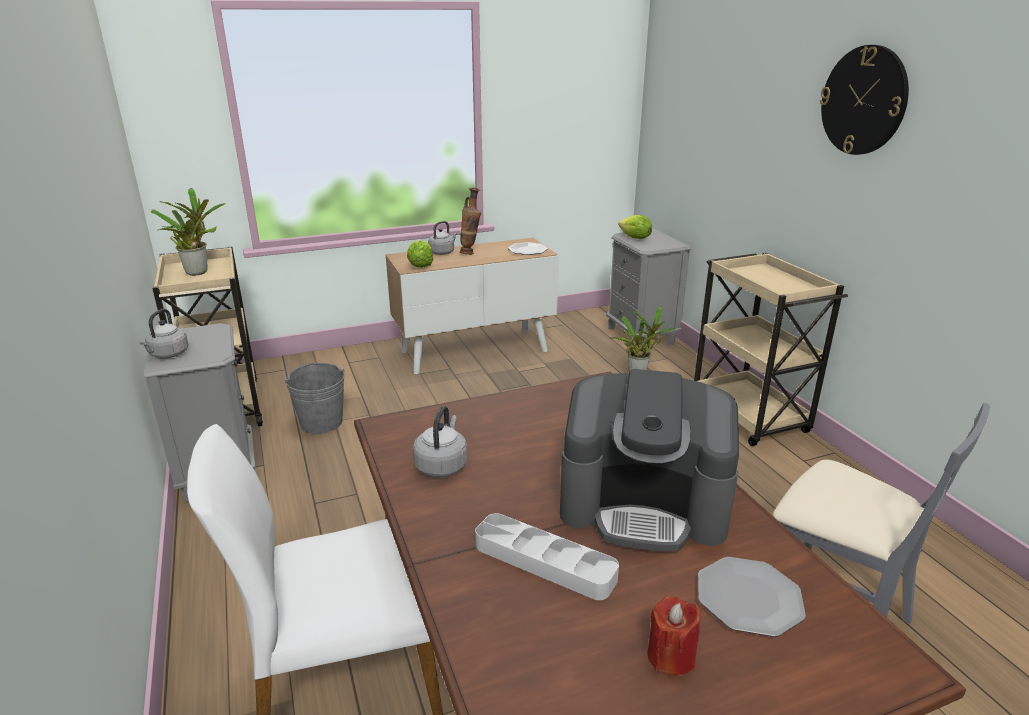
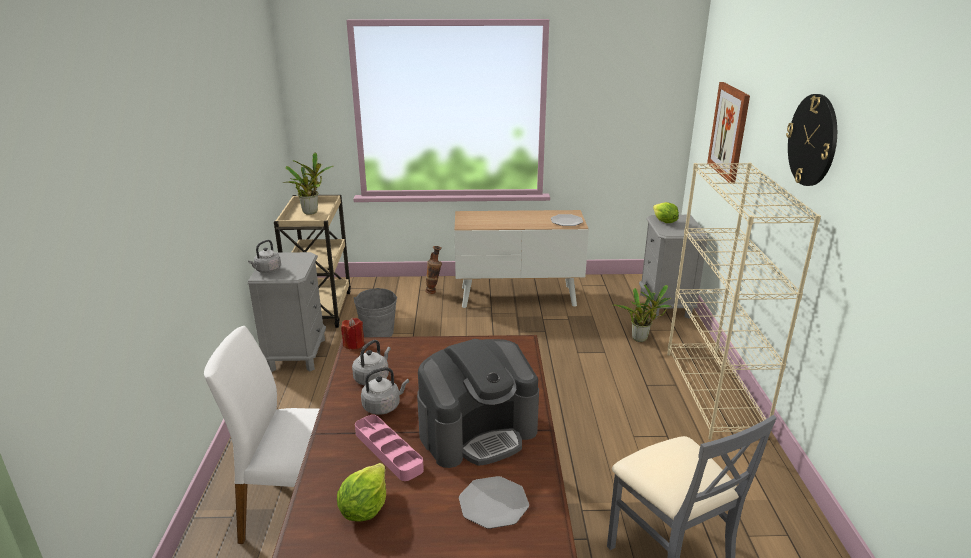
camera: 20 degrees right, 0 degrees up
(420, 266) = (474, 225): lettuce -> lettuce (364, 508)
(442, 252) = (498, 215): grey kettle -> grey kettle (383, 406)
(471, 253) = (519, 218): vase -> vase (434, 292)
(544, 561) = (388, 451): grey tray -> pink tray
(644, 504) = (478, 432): coffee machine -> coffee machine turned 60 degrees counterclockwise
(671, 657) = (417, 522): red candle -> red candle (354, 344)
(708, 122) = (729, 131): none -> picture
(749, 416) = (714, 393): beige cart -> beige bookcase

